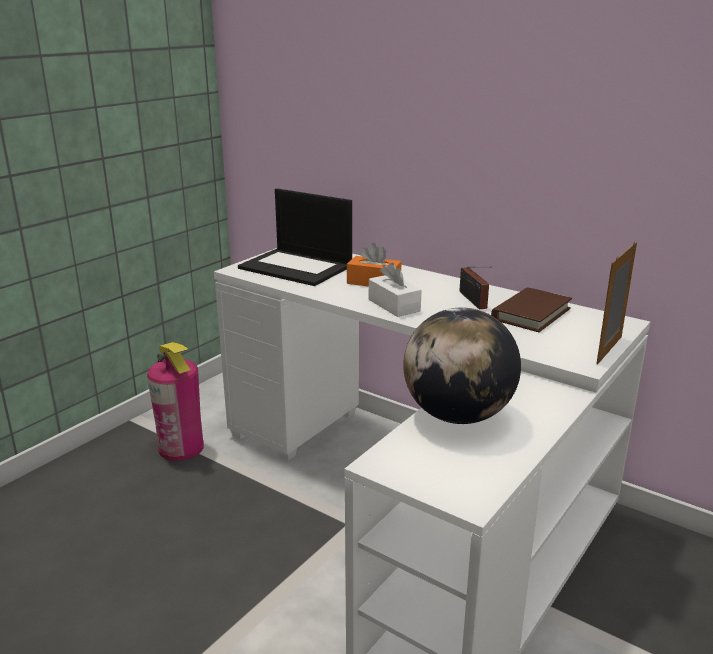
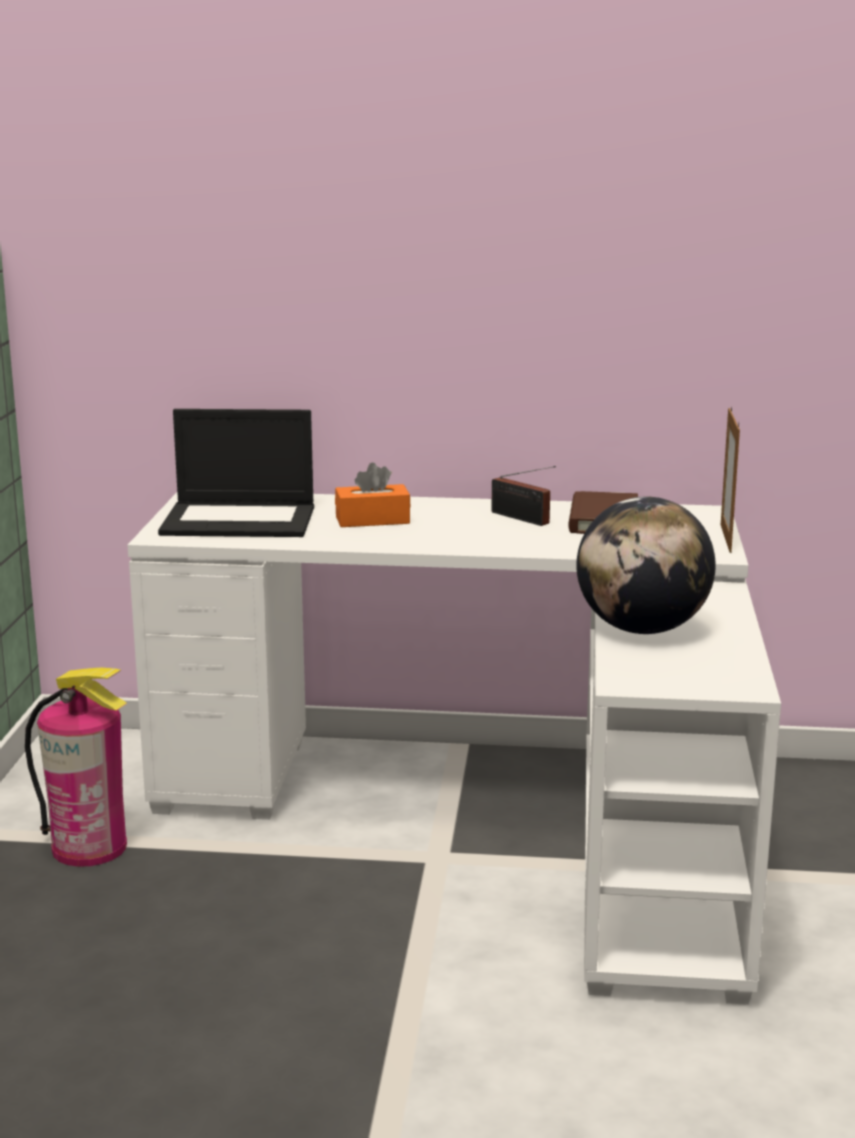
camera: 30 degrees left, 5 degrees down
(394, 305) = (438, 539): white tissue box -> none

